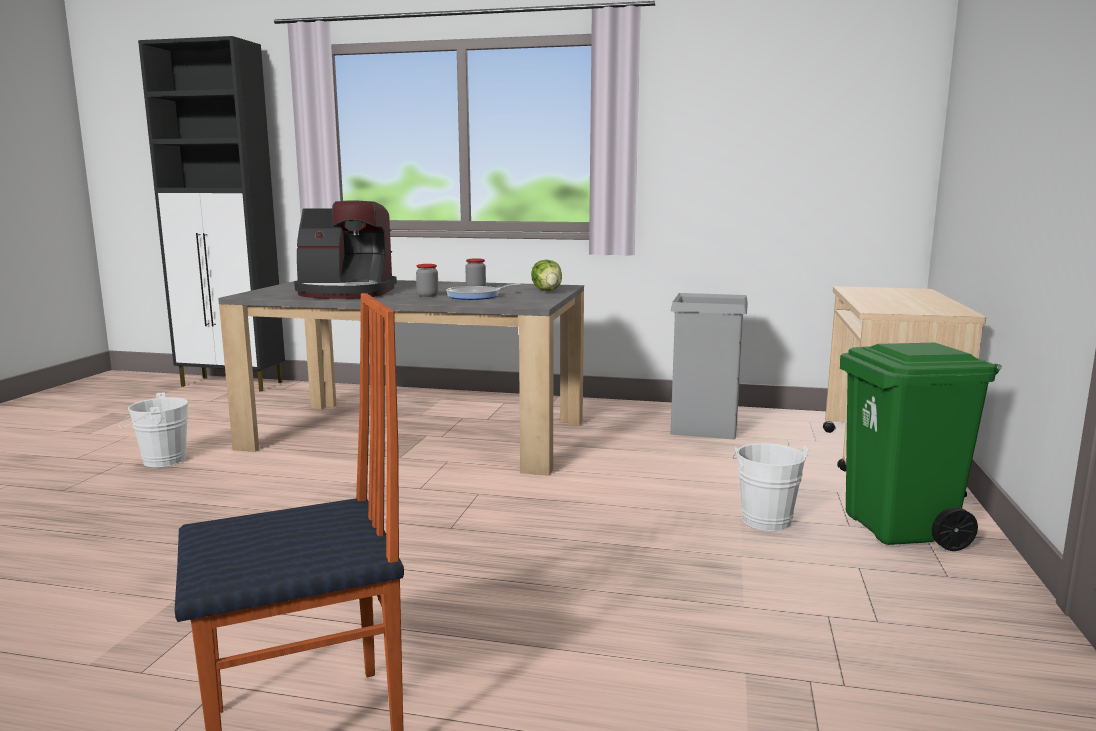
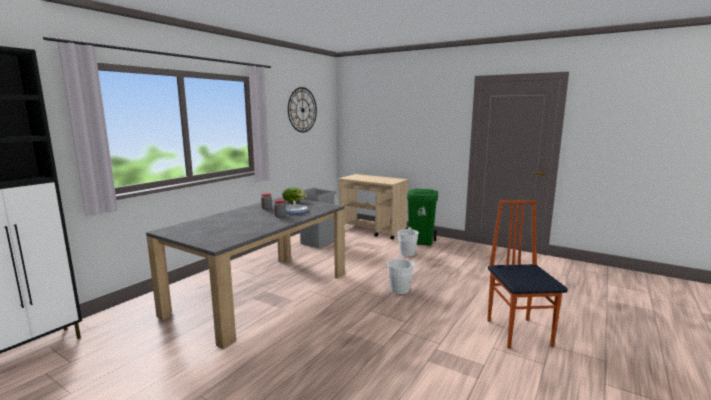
camera: 70 degrees left, 0 degrees up
(159, 461) = (215, 378): white bucket -> white bucket (400, 290)
(345, 293) = (244, 227): coffee machine -> none
(783, 100) = (302, 110): none -> wall clock

